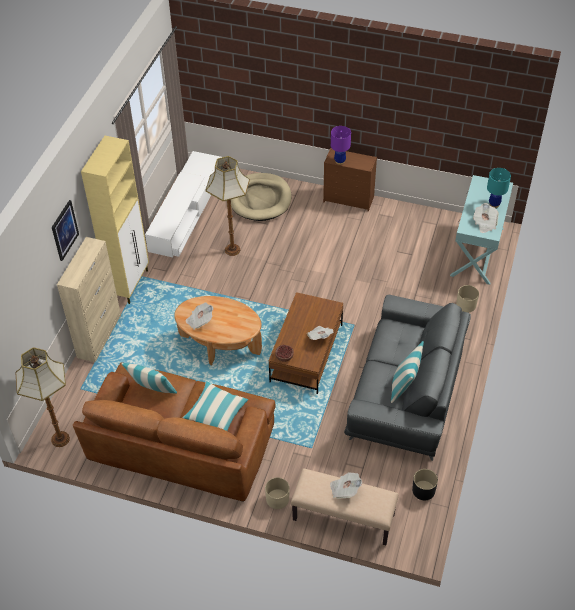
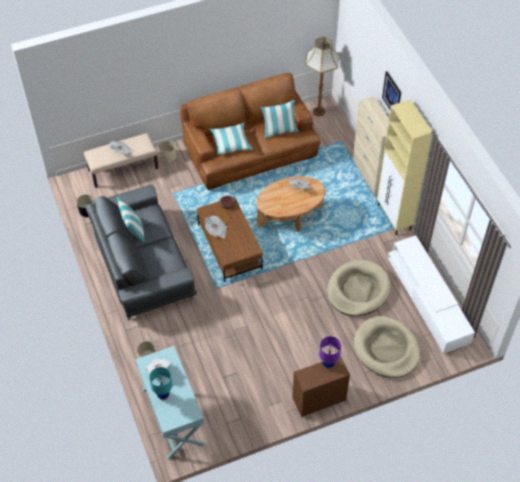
camera: 140 degrees right, 5 degrees up
(233, 249) = (358, 290): floor lamp -> beige dog bed

